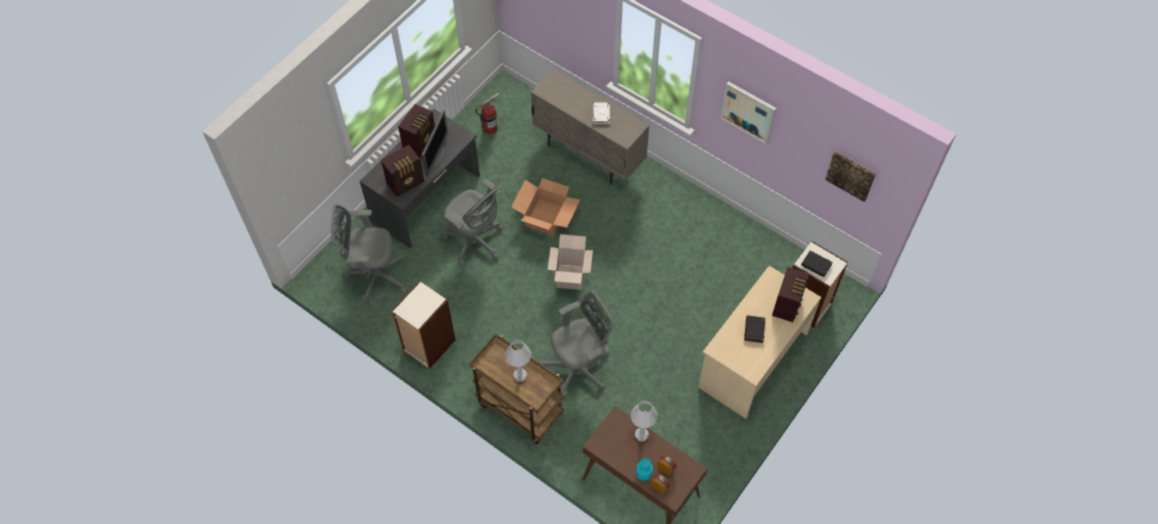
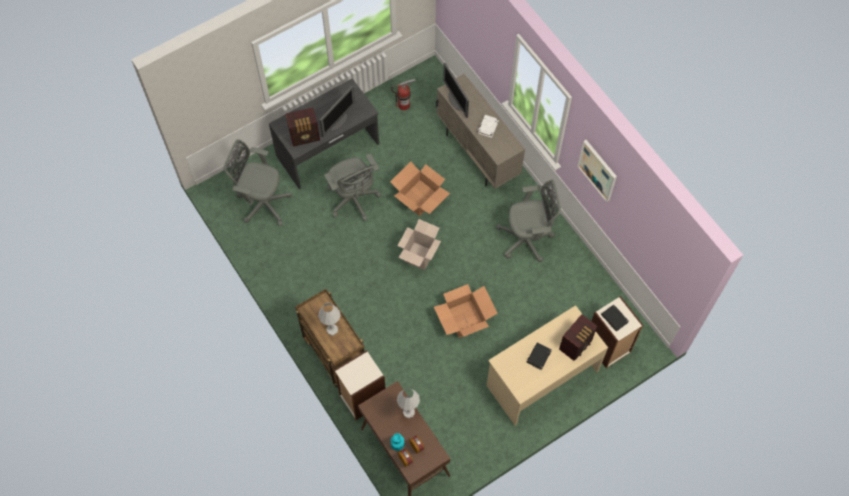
camera: 20 degrees right, 5 degrees up
(421, 143) = (330, 105): radio -> none
(428, 345) = (282, 276): bookcase -> bookcase (362, 398)
(556, 98) = (455, 101): none -> monitor
(579, 367) = (396, 335): grey office chair -> grey office chair (527, 239)
(646, 326) = (464, 319): none -> cardboard box
(851, 175) = (663, 254): picture -> none

